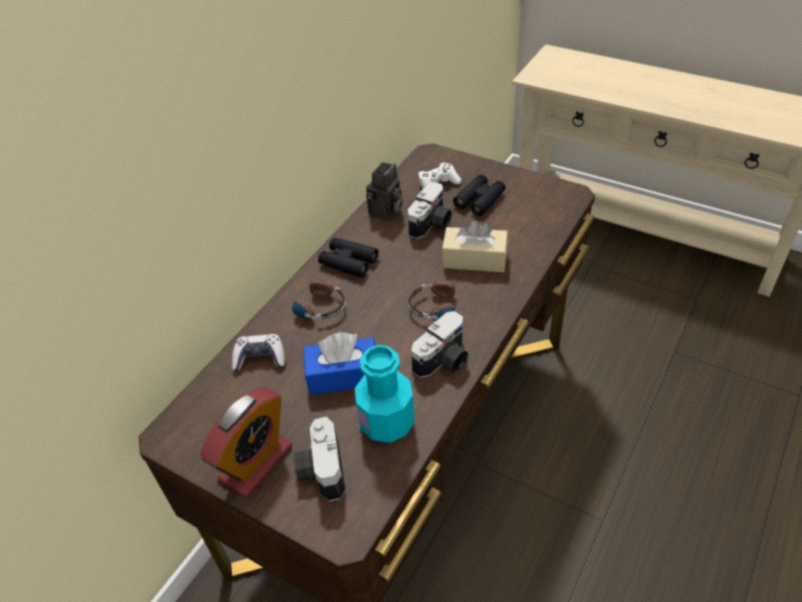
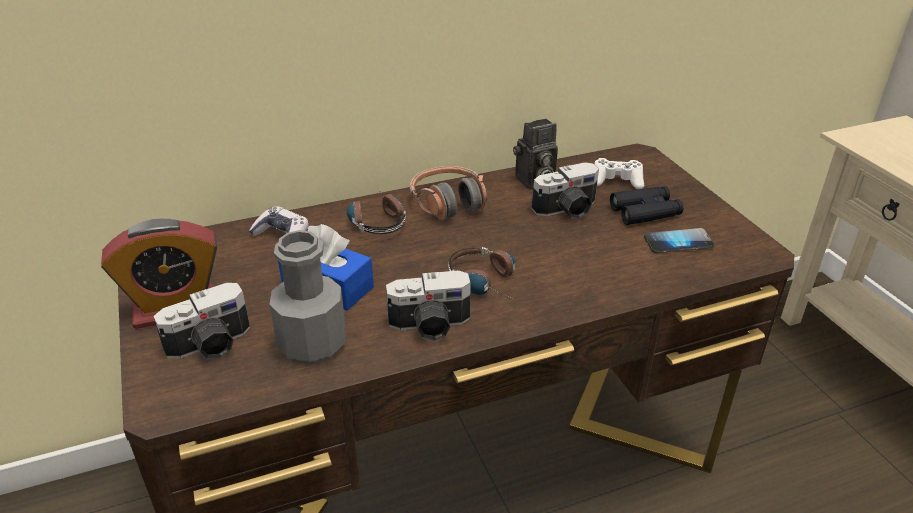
camera: 35 degrees right, 10 degrees down
(320, 470) = (211, 345): camera -> camera turned 150 degrees counterclockwise
(348, 262) = (449, 203): black binoculars -> headphones
(387, 422) = (312, 344): turquoise bottle -> grey bottle
(474, 259) = (573, 258): beige tissue box -> none
(520, 212) = (678, 242): none -> phone

